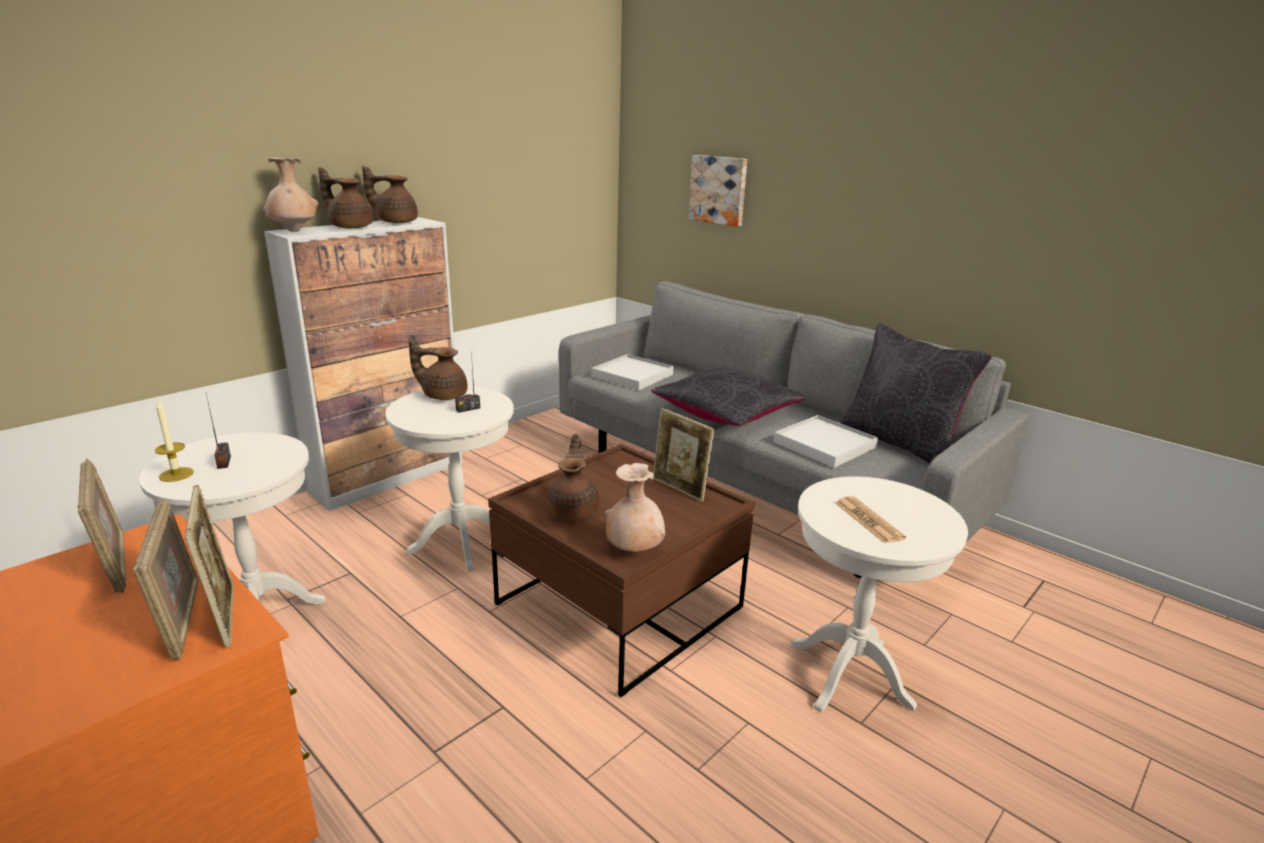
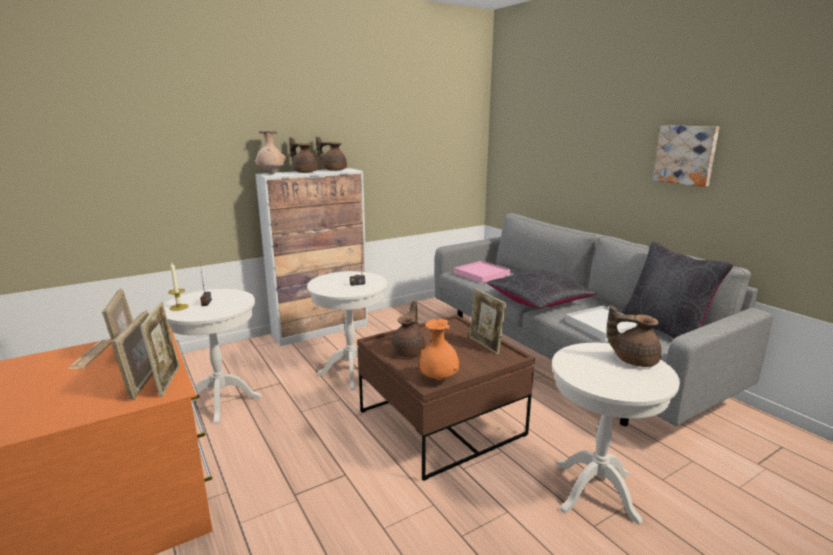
camera: 15 degrees right, 5 degrees down
(443, 395) = (346, 275): brown teapot -> brown teapot (633, 360)
(632, 375) = (481, 274): white tray -> pink tray
(634, 550) = (438, 379): beige vase -> orange vase
(719, 190) = (550, 151): picture -> picture (686, 155)
(868, 520) = (601, 371): newspaper -> newspaper (91, 355)

